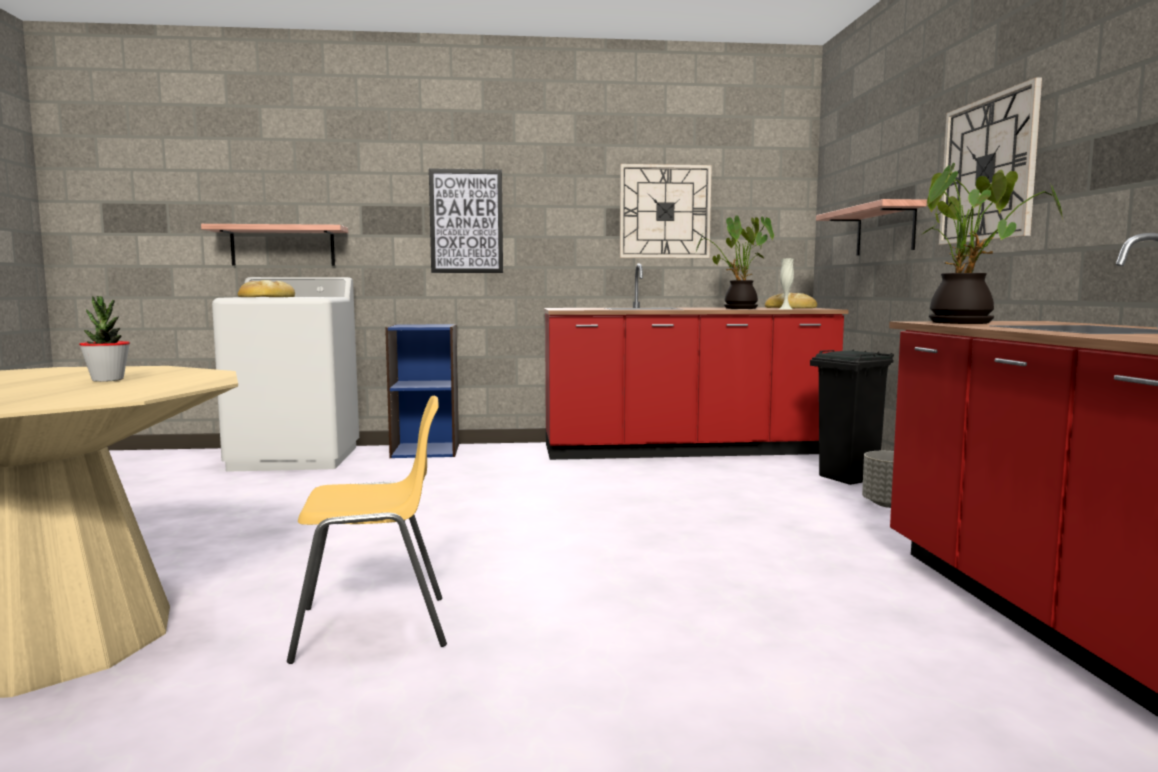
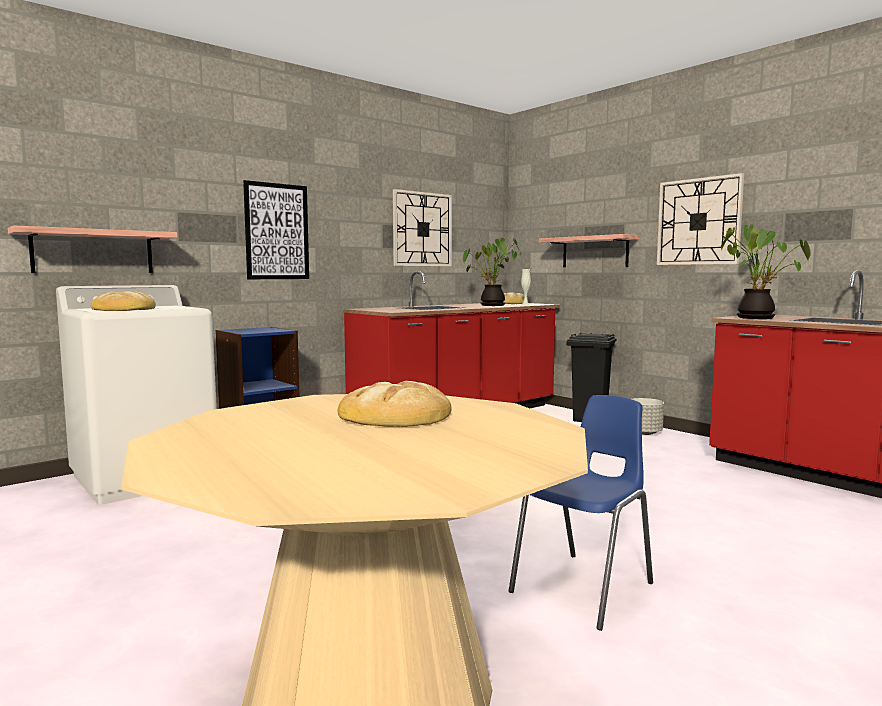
camera: 35 degrees left, 0 degrees up
(107, 380) = (396, 415): potted plant -> bread
(374, 628) = (584, 588): yellow chair -> blue chair

